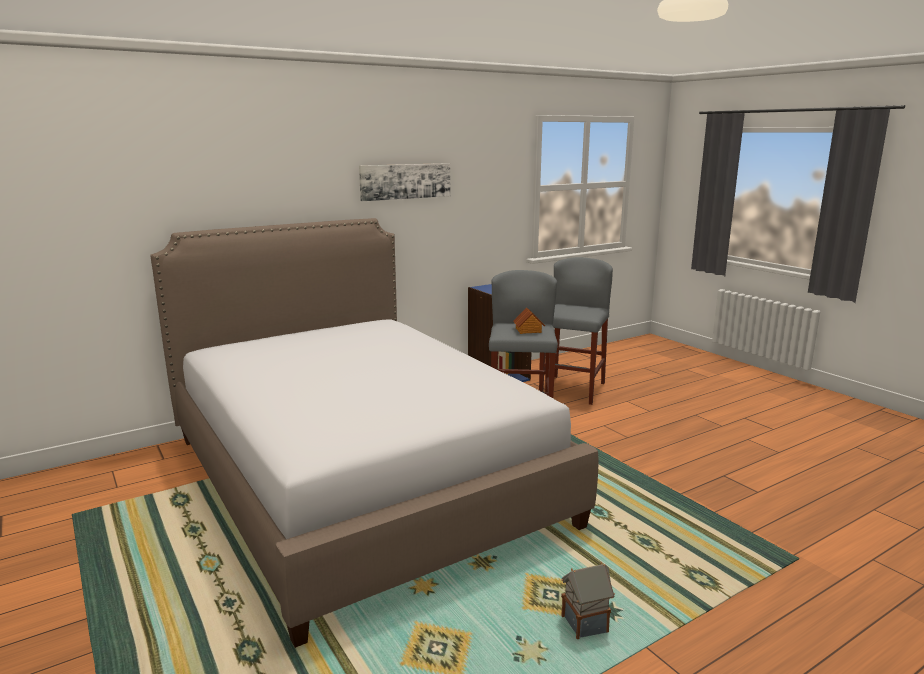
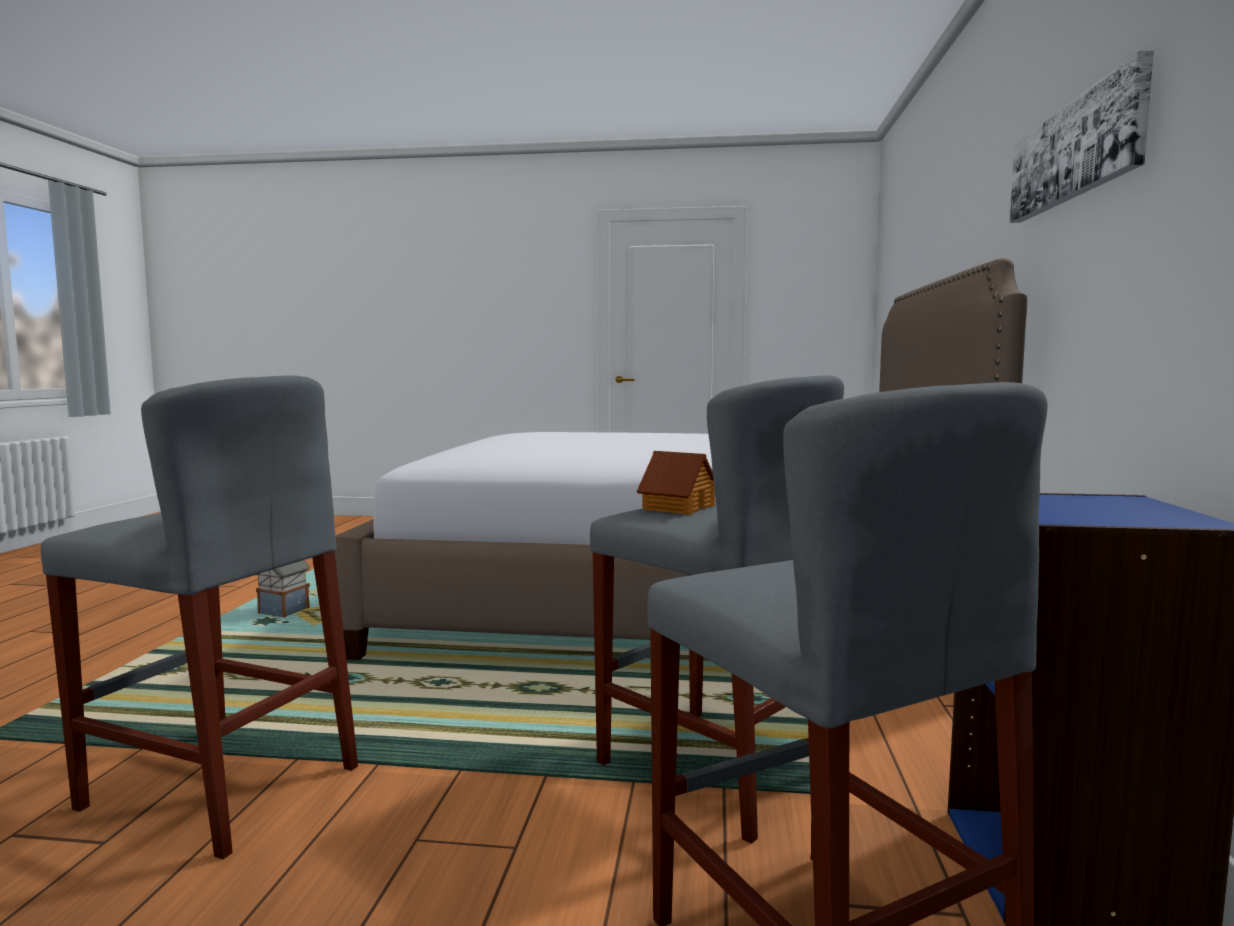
camera: 130 degrees right, 10 degrees down
(681, 478) = (220, 787): none -> grey stool

